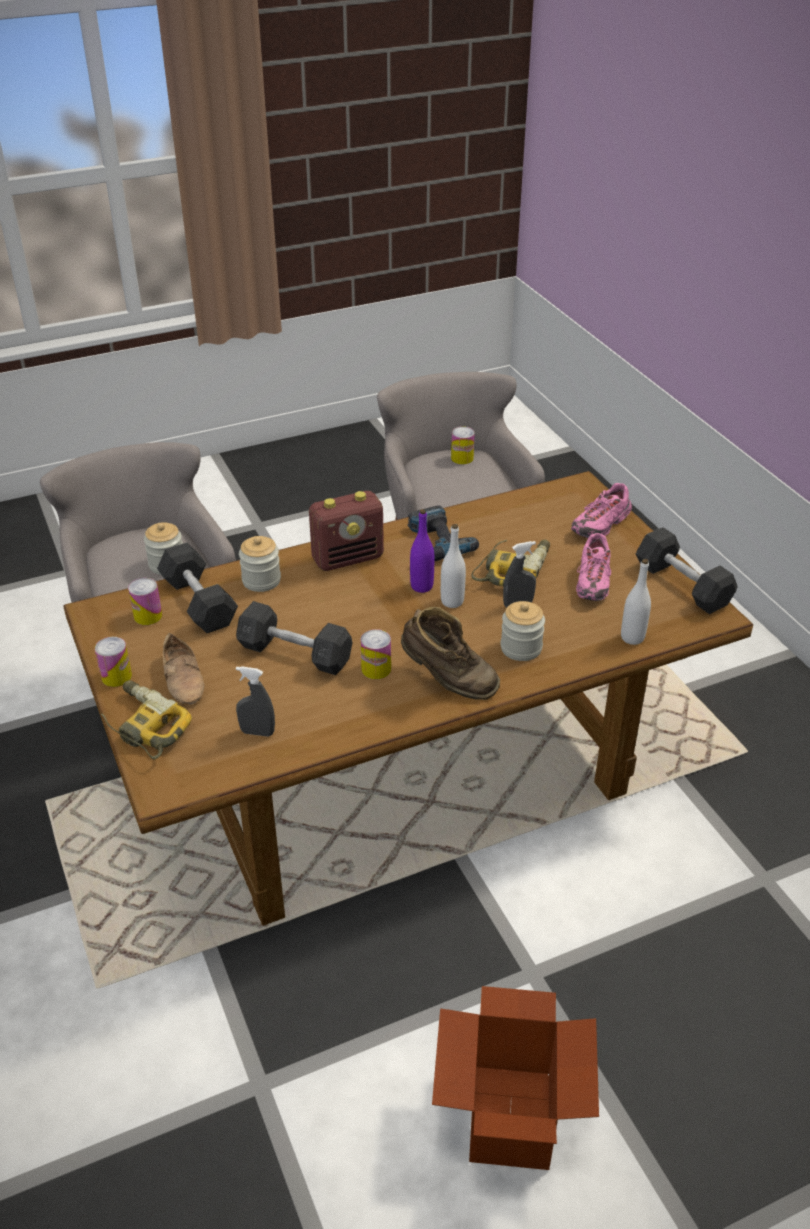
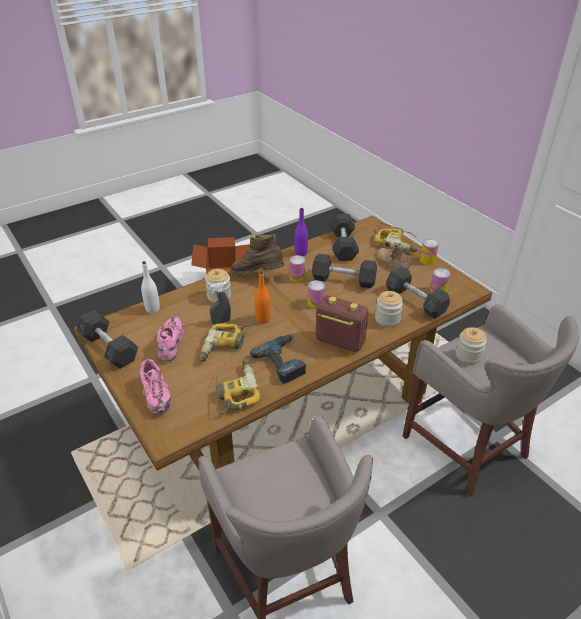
camera: 170 degrees right, 0 degrees up
(257, 732) = (343, 246): grey spray bottle -> grey dumbbell
(348, 558) = (339, 341): radio -> radio turned 60 degrees clockwise
(421, 586) = (284, 327): purple bottle -> purple bottle (301, 253)
(452, 601) = (263, 319): white bottle -> orange bottle
(462, 458) = (281, 514): can -> can (316, 303)
(501, 519) = (235, 390): none -> power drill
(601, 525) = (156, 394): pink shoe -> pink shoe turned 120 degrees clockwise

